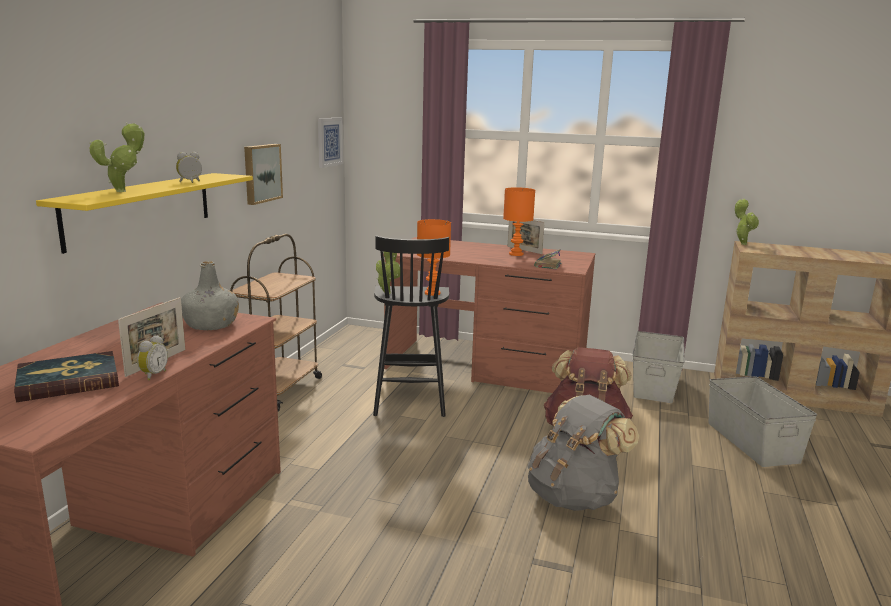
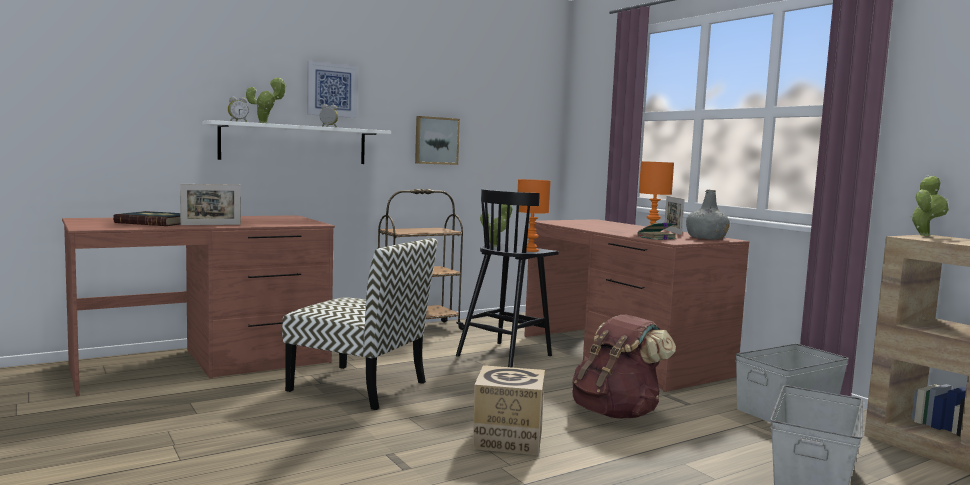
camera: 40 degrees right, 10 degrees down
(141, 209) = (294, 144): yellow shelf -> white shelf
(152, 375) = (193, 226): alarm clock -> alarm clock (237, 121)
(211, 325) = (288, 222): grey bottle -> grey bottle (706, 238)
(329, 142) = (538, 128): picture -> picture (332, 90)
(366, 492) = (360, 386): none -> chair
(574, 496) = (508, 439): grey backpack -> cardboard box

